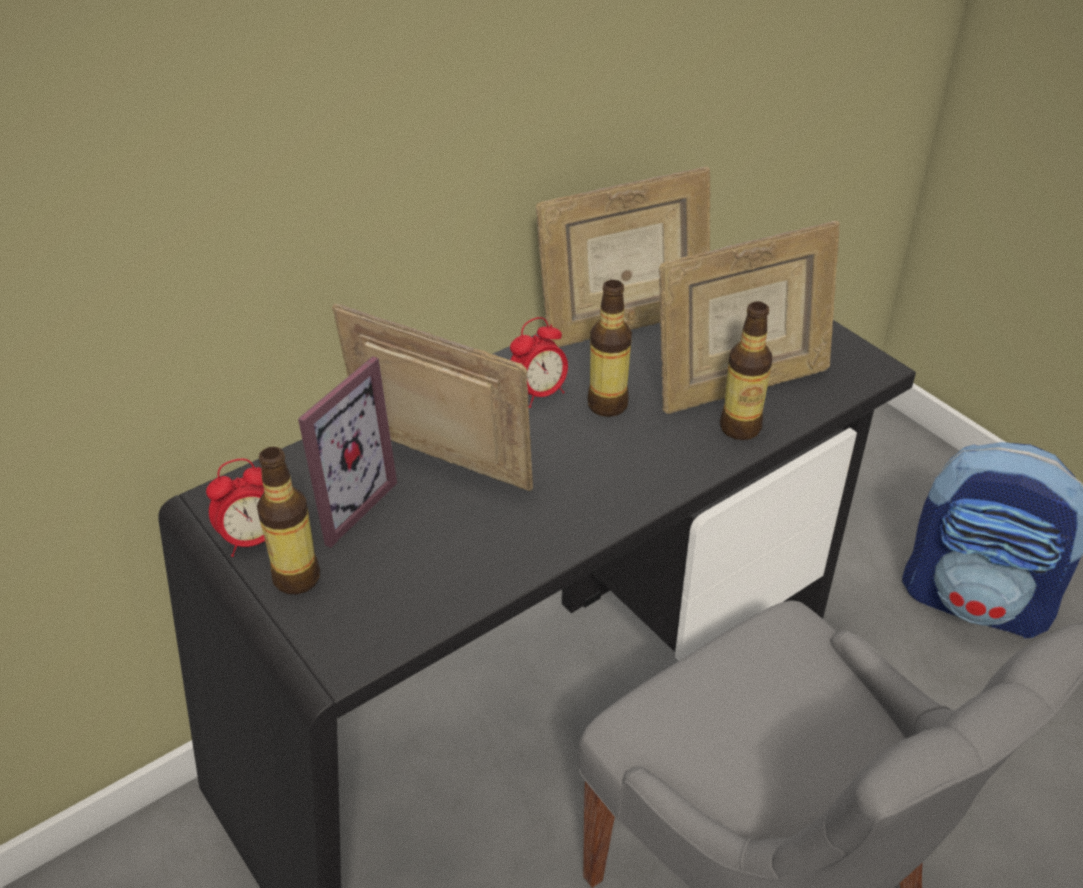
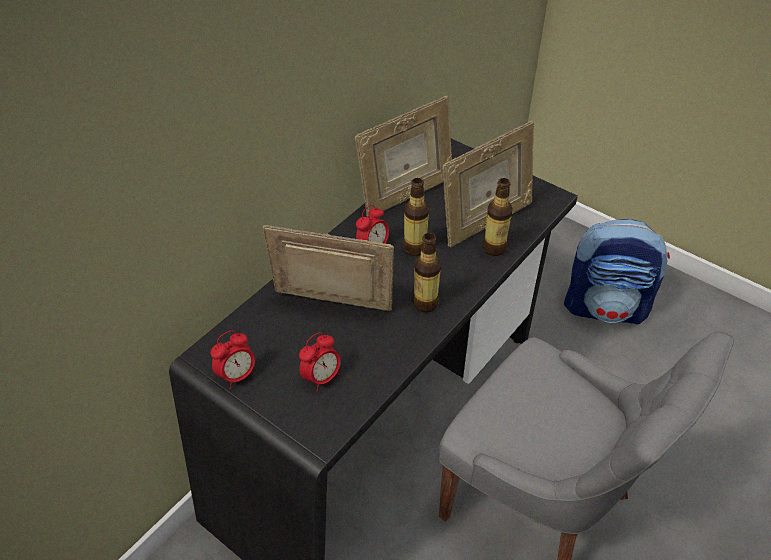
camera: 15 degrees left, 5 degrees up
(296, 578) = (274, 394): bottle -> bottle (425, 303)
(340, 503) = (281, 341): picture frame -> none
(380, 569) = (322, 378): none -> alarm clock

